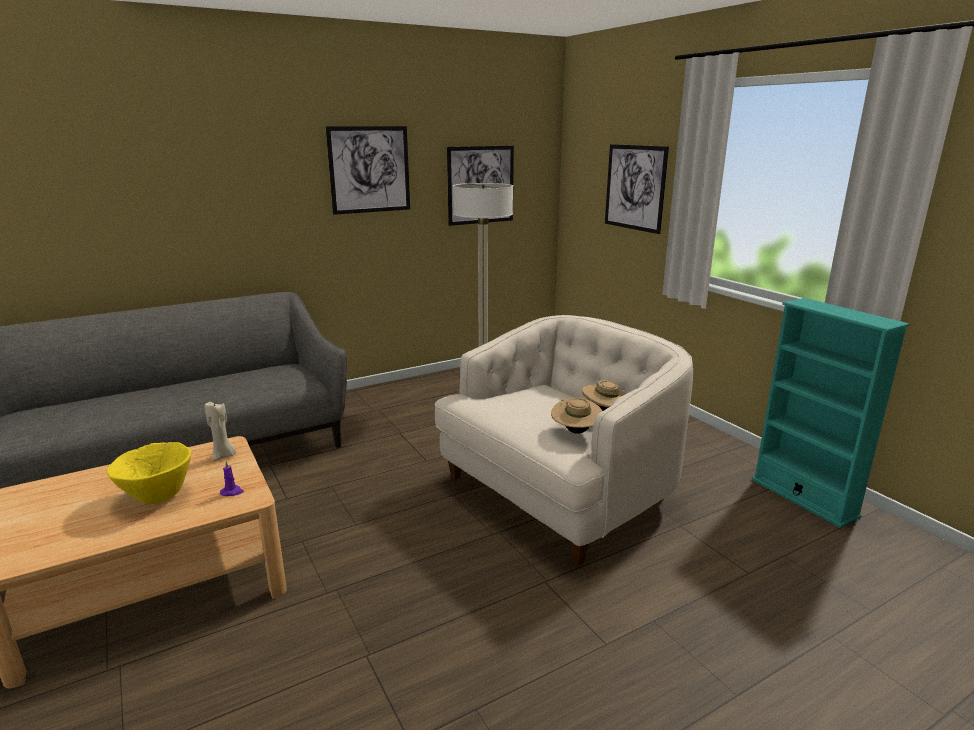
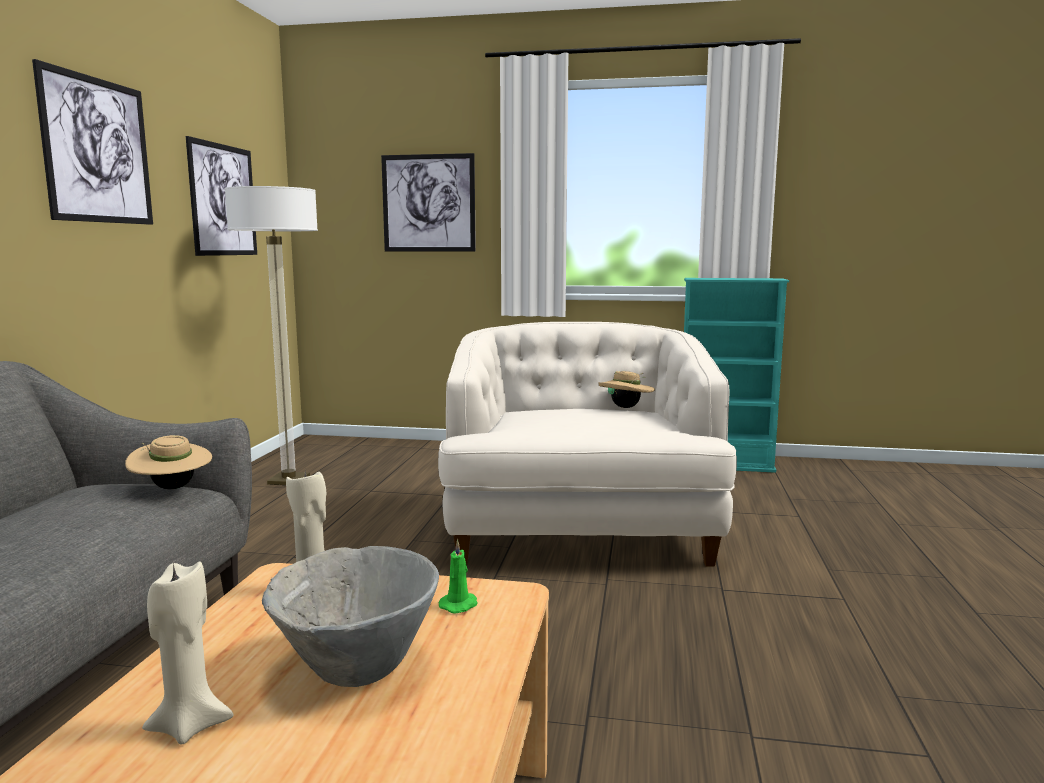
camera: 50 degrees left, 10 degrees down
(102, 486) = (189, 725): none -> beige candle
(157, 496) = (357, 670): yellow bowl -> grey bowl
(232, 492) = (460, 605): purple candle -> green candle
(576, 431) = (649, 421): beige hat -> beige hat (172, 488)

